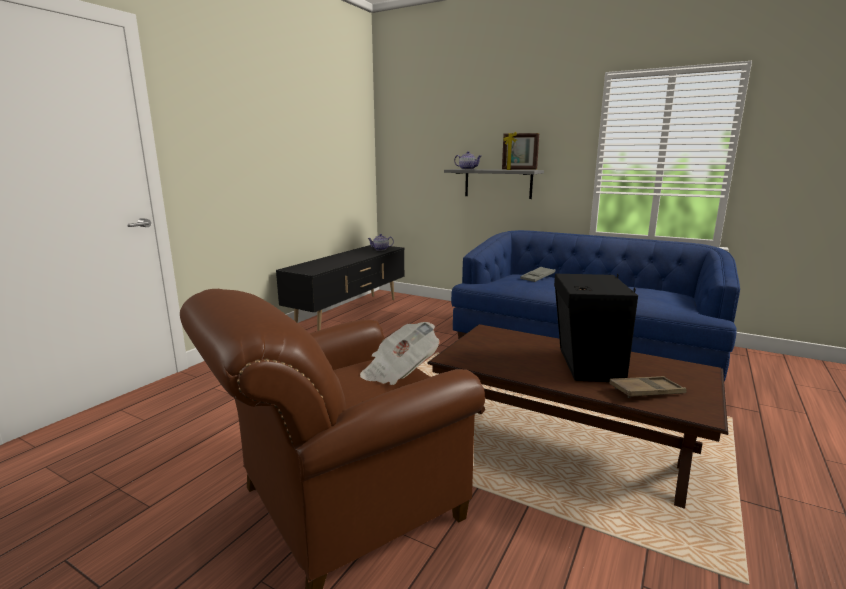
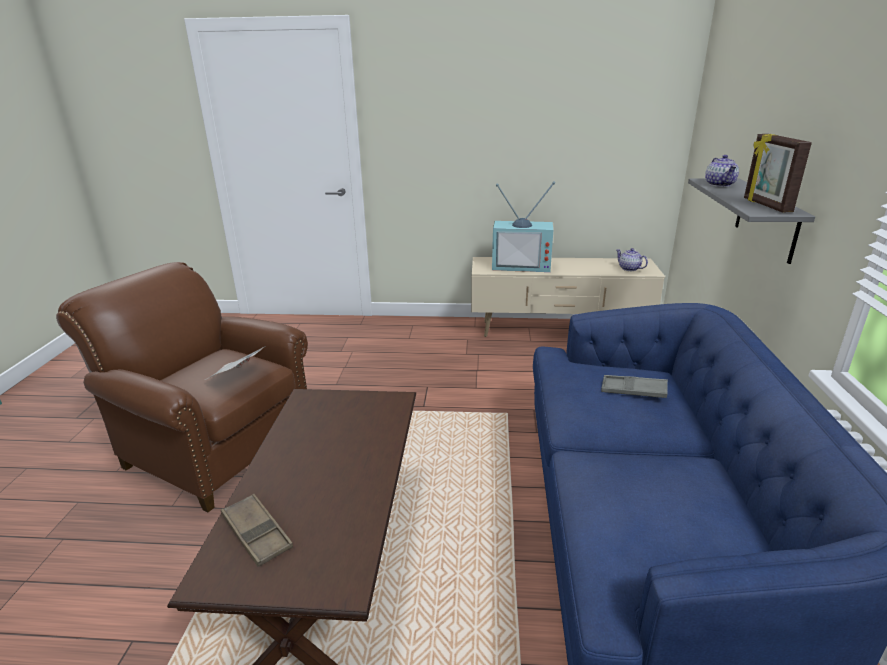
camera: 65 degrees right, 10 degrees up
(324, 263) = (522, 265): none -> television
(350, 313) = (559, 331): black tv stand -> beige tv stand
(586, 365) = (320, 481): black speaker -> none

